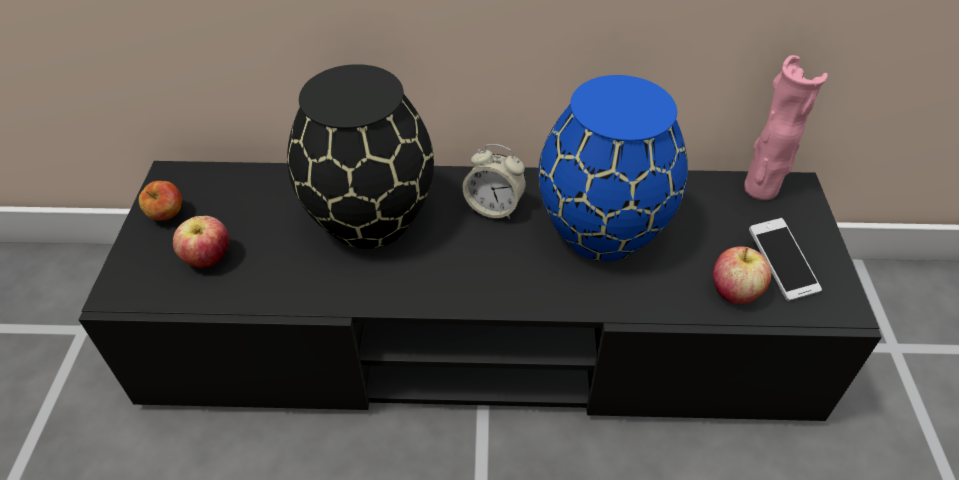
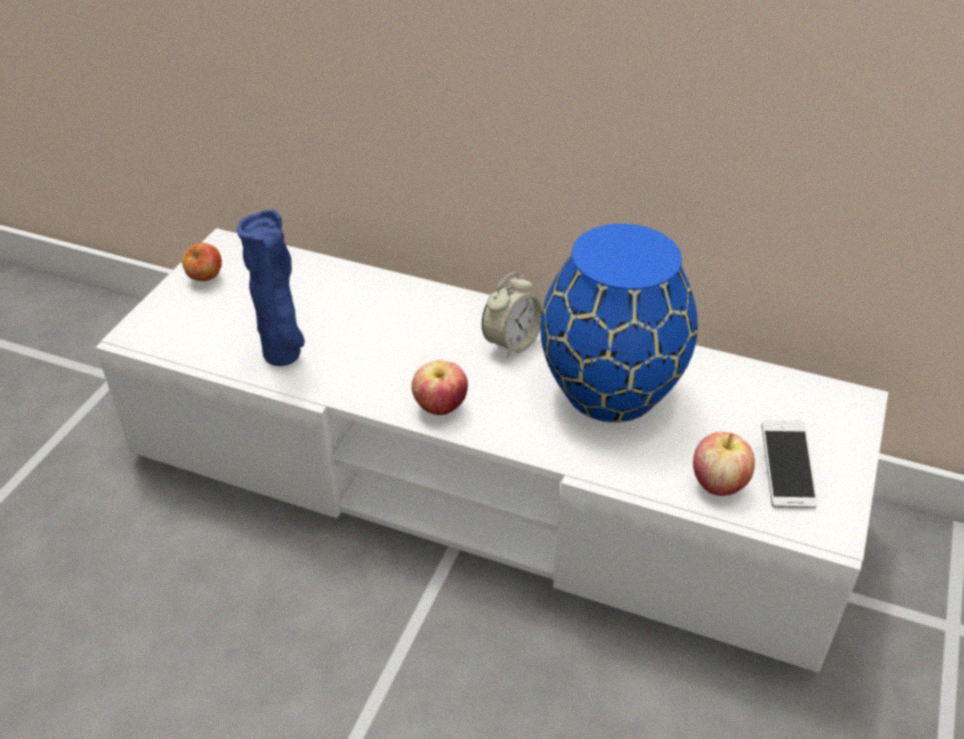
camera: 20 degrees right, 5 degrees down
(208, 259) = (224, 324): apple -> apple (440, 407)
(285, 276) = (284, 356): none -> blue vase
(368, 217) = (385, 323): black vase -> none
(479, 333) = (482, 481): black tv stand -> white tv stand
(494, 207) = (512, 343): alarm clock -> alarm clock turned 90 degrees counterclockwise
(761, 189) = (812, 393): pink vase -> none

